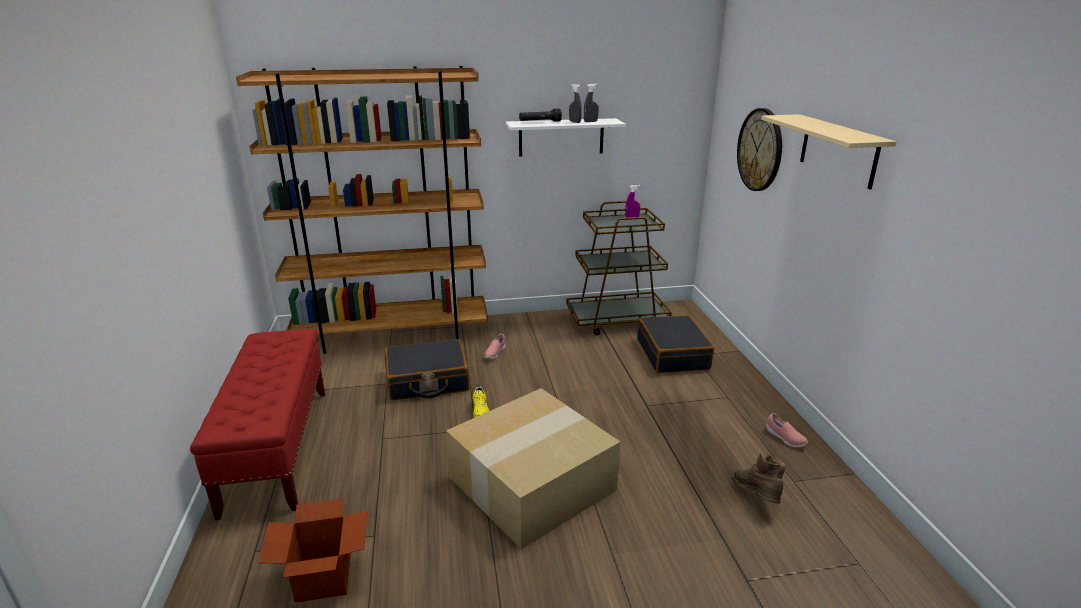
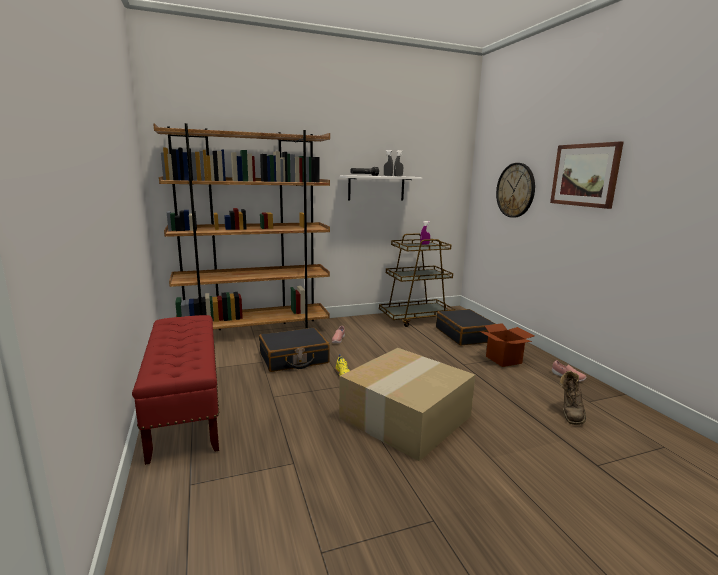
camera: 10 degrees left, 10 degrees down
(323, 577) = (260, 498): cardboard box -> cardboard box (503, 360)
(756, 498) = (571, 413): brown boot -> brown boot turned 135 degrees counterclockwise
(838, 150) = (585, 175): beige shelf -> picture

